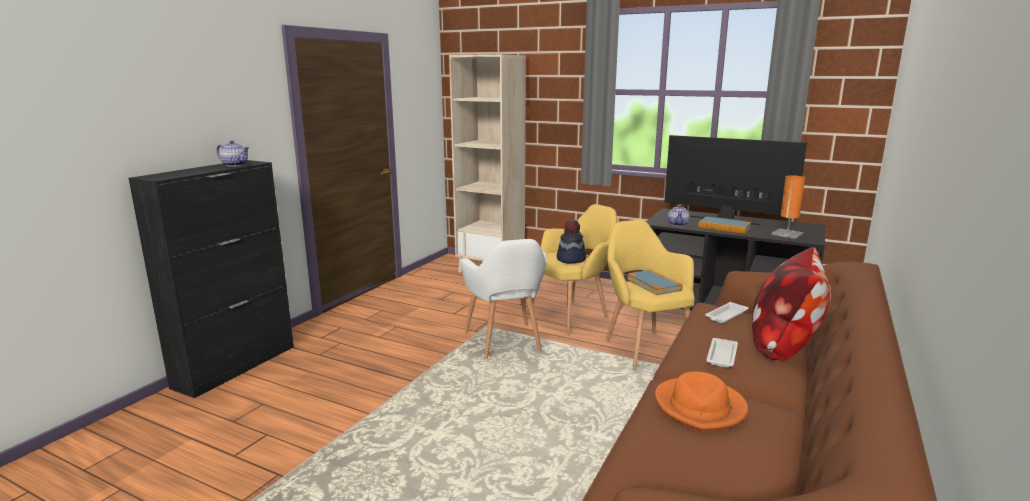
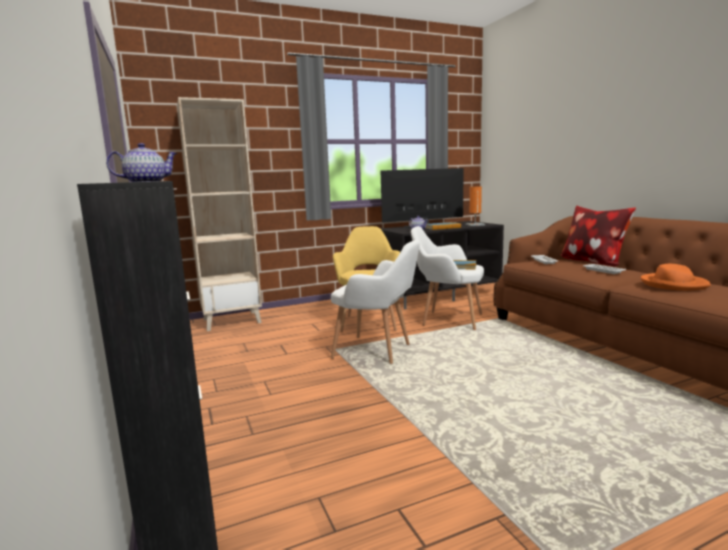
camera: 50 degrees left, 5 degrees down
(570, 259) = (372, 270): hat -> none
(644, 348) = (447, 320): yellow armchair -> white armchair

